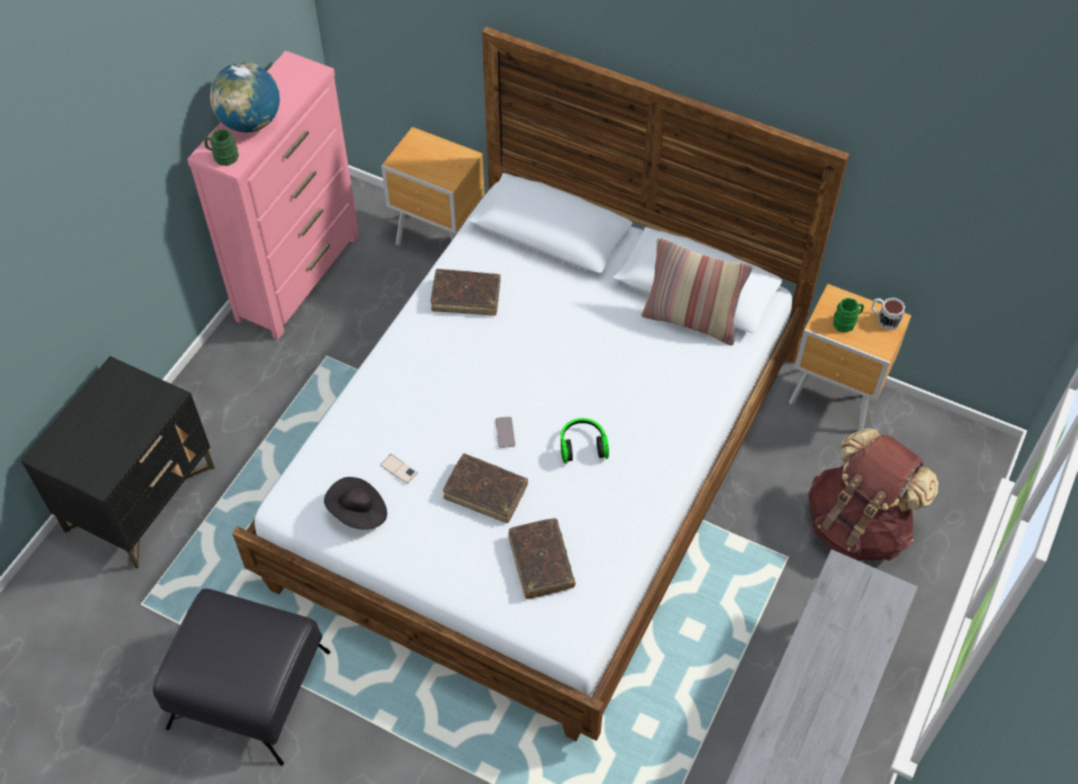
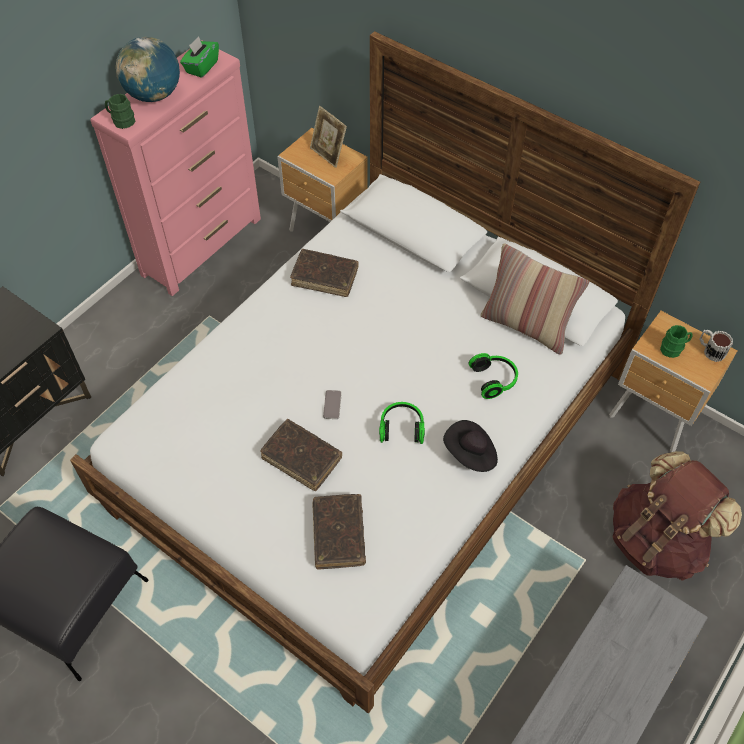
camera: 10 degrees right, 0 degrees up
(294, 83) = (201, 67): none -> green tissue box
(358, 512) = (180, 459): black hat -> black hat (470, 454)
(399, 469) = (226, 424): phone -> none
(438, 156) = (328, 154): none -> picture frame
(668, 381) = (494, 380): none -> headphones

